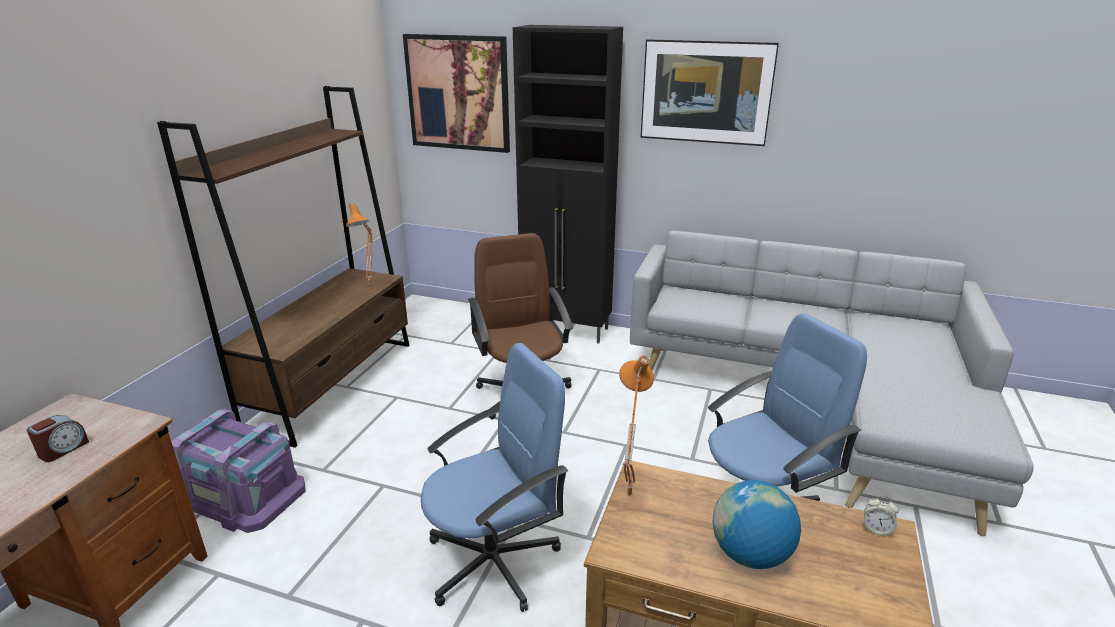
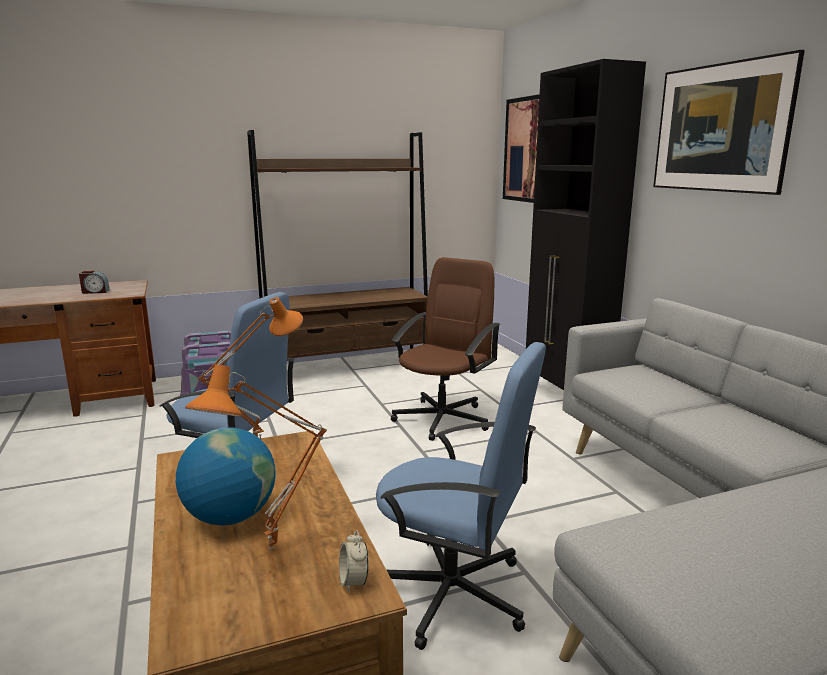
camera: 50 degrees right, 10 degrees down
(372, 287) = (396, 297): orange table lamp -> orange table lamp (274, 551)

